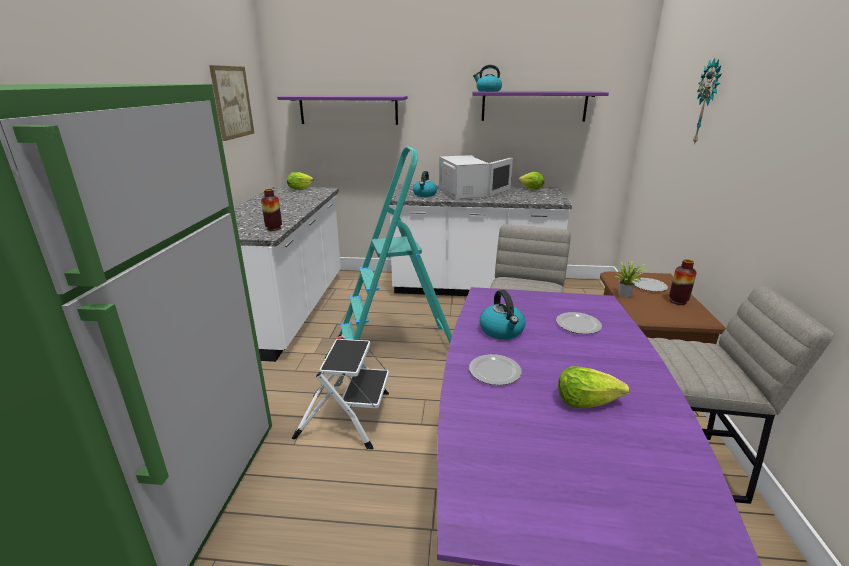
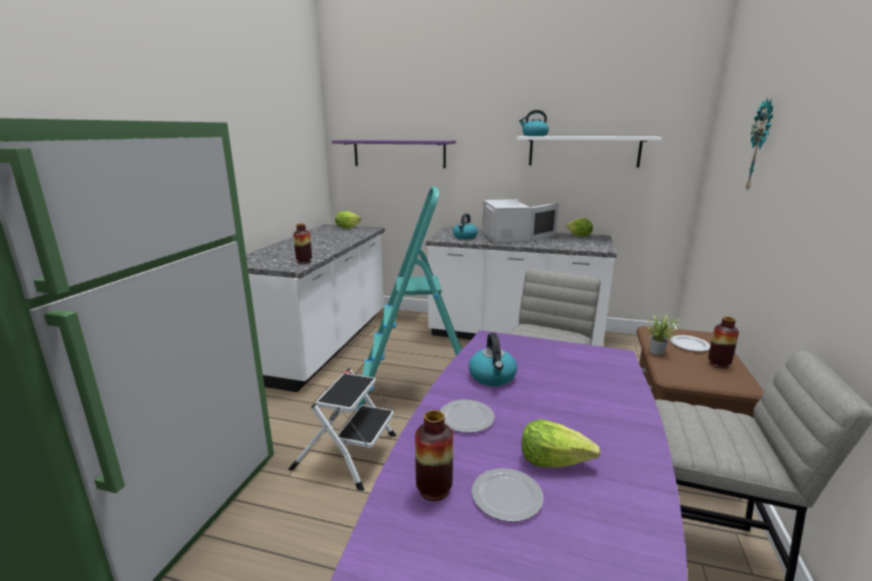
camera: 10 degrees right, 5 degrees down
(232, 102) = (287, 145): picture -> none
(494, 440) = (434, 489): none -> vase
(533, 106) = (583, 151): purple shelf -> white shelf
(578, 325) = (579, 378): plate -> plate (507, 497)

